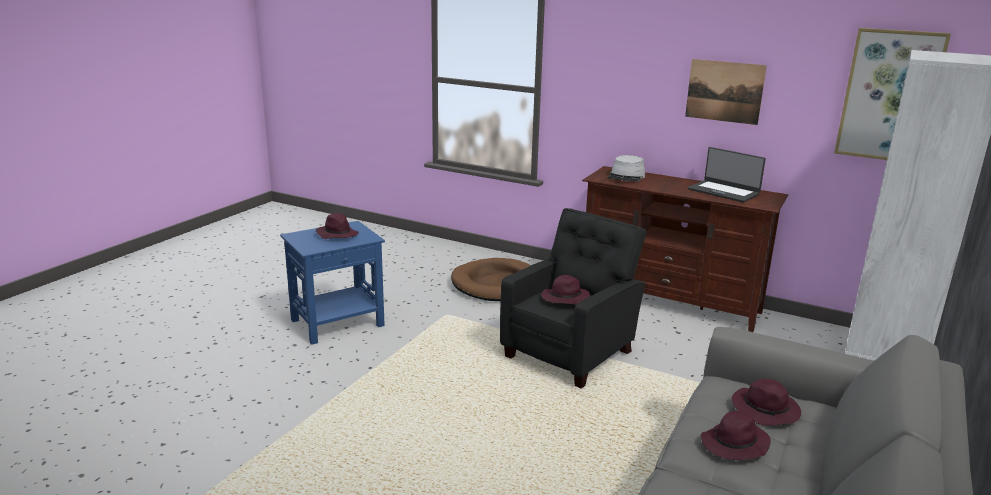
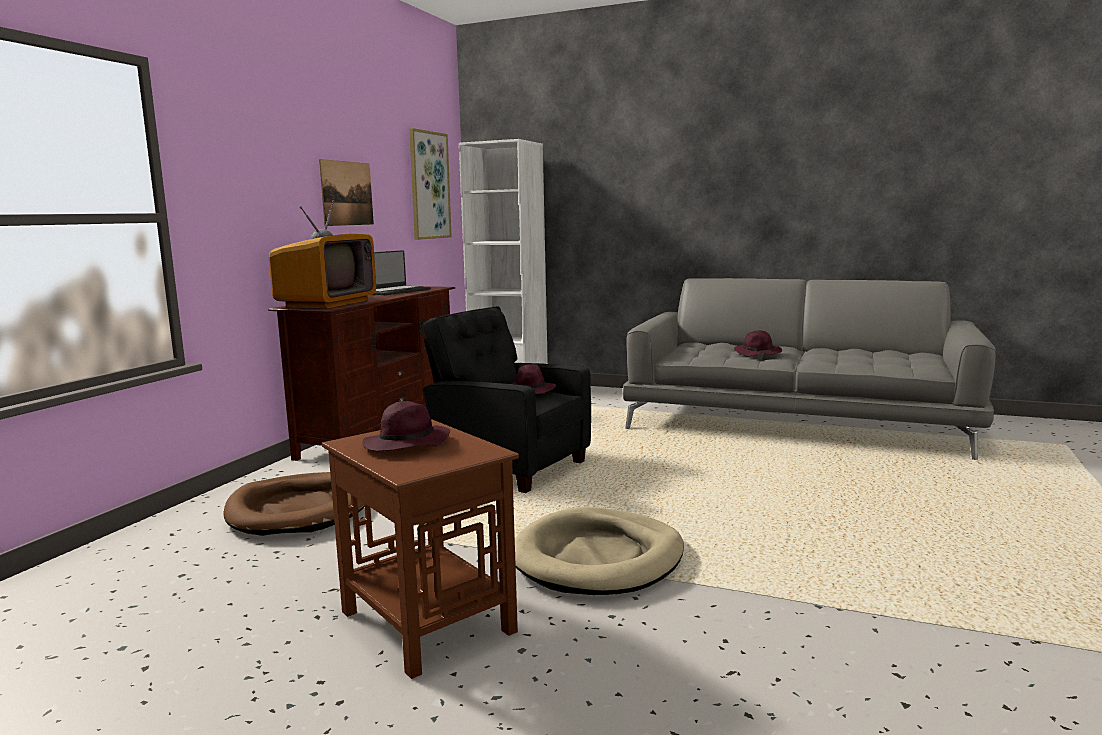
camera: 95 degrees left, 10 degrees down
(338, 322) = (426, 620): blue side table -> brown side table
(381, 375) = (598, 558): none -> beige dog bed
(626, 176) = (327, 303): grey hat -> television
(766, 410) = (707, 348): purple hat -> none

